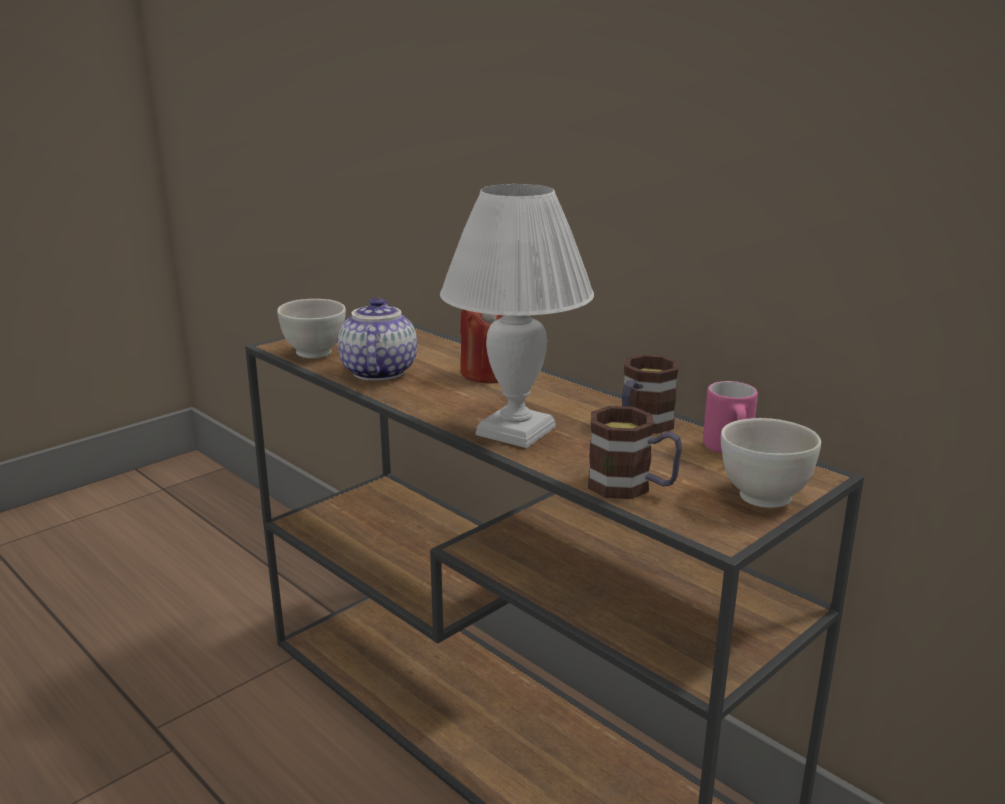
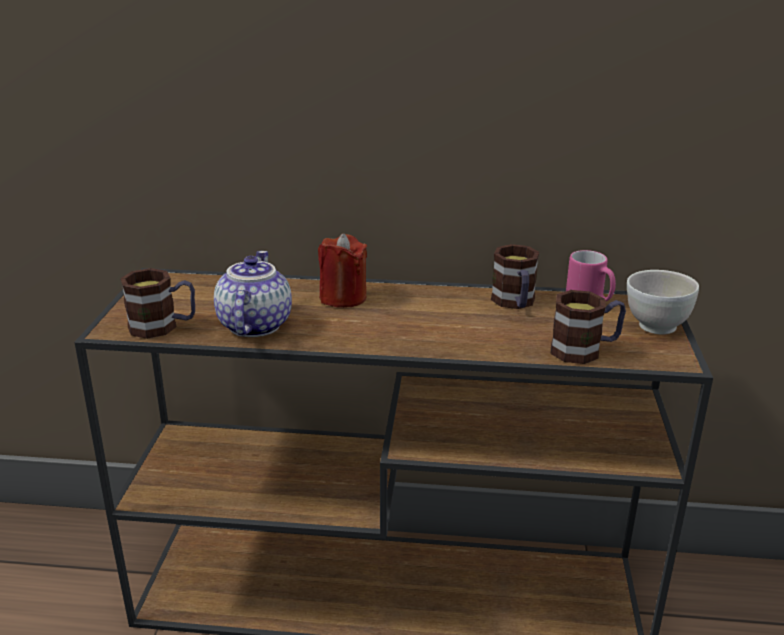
camera: 40 degrees left, 5 degrees up
(315, 353) = (163, 326): white bowl -> mug
(377, 372) = (253, 325): teapot -> teapot turned 45 degrees clockwise
(518, 431) = (447, 336): white table lamp -> none

